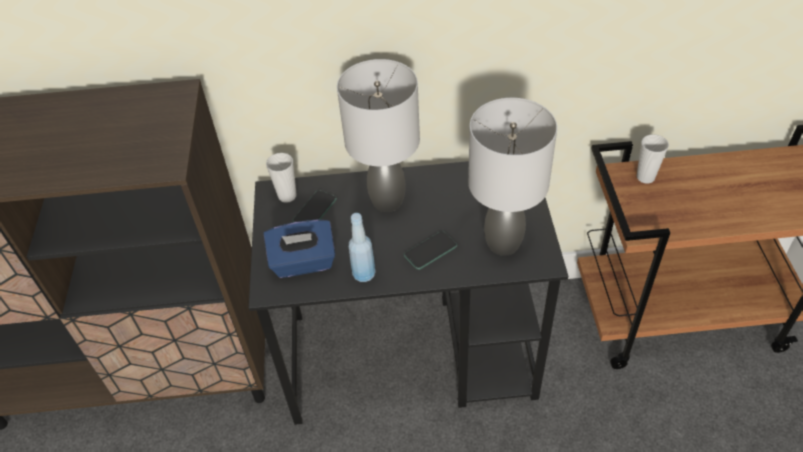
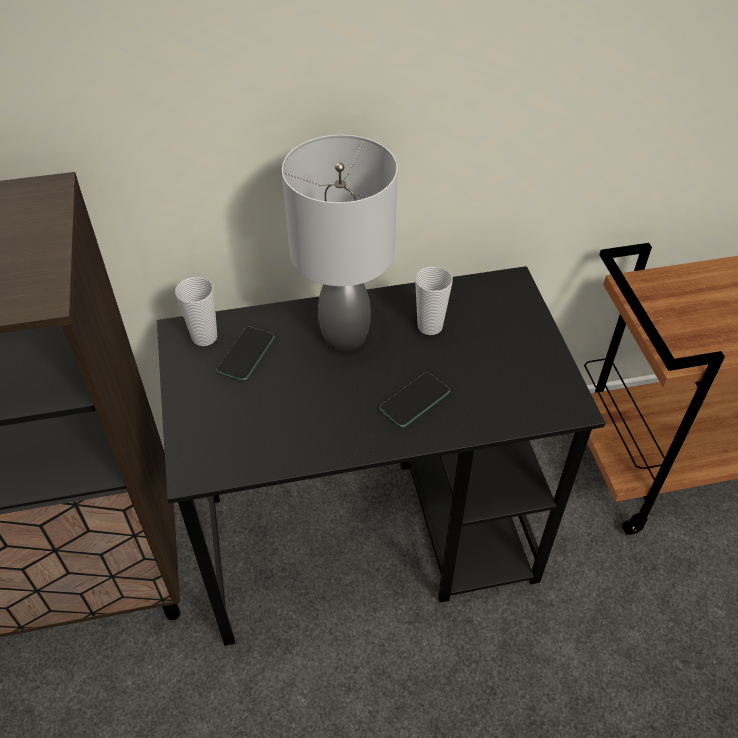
camera: 10 degrees left, 0 degrees up
(303, 262) = (239, 428): blue tissue box -> none
(364, 274) = (327, 439): blue bottle -> none
(502, 243) = (509, 383): grey table lamp -> none
(645, 177) = (670, 288): cup -> cup (430, 326)

